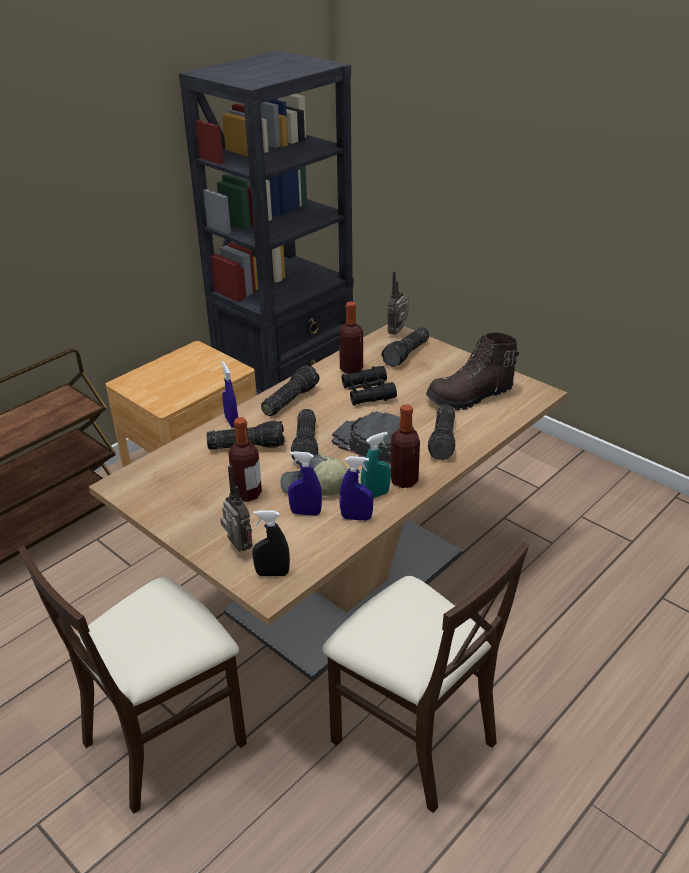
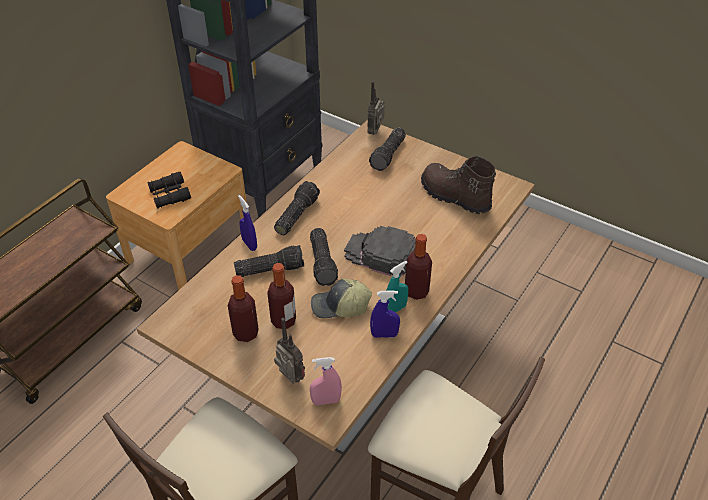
camera: 10 degrees left, 10 degrees up
(272, 573) = (326, 401): black spray bottle -> pink spray bottle
(305, 513) = (339, 335): blue spray bottle -> none
(351, 369) = (343, 176): bottle -> bottle (245, 333)
(368, 393) = (364, 201): black binoculars -> black binoculars (169, 195)
(444, 440) = (441, 245): flashlight -> none
(470, 397) = (454, 197): brown boot -> brown boot turned 75 degrees clockwise

